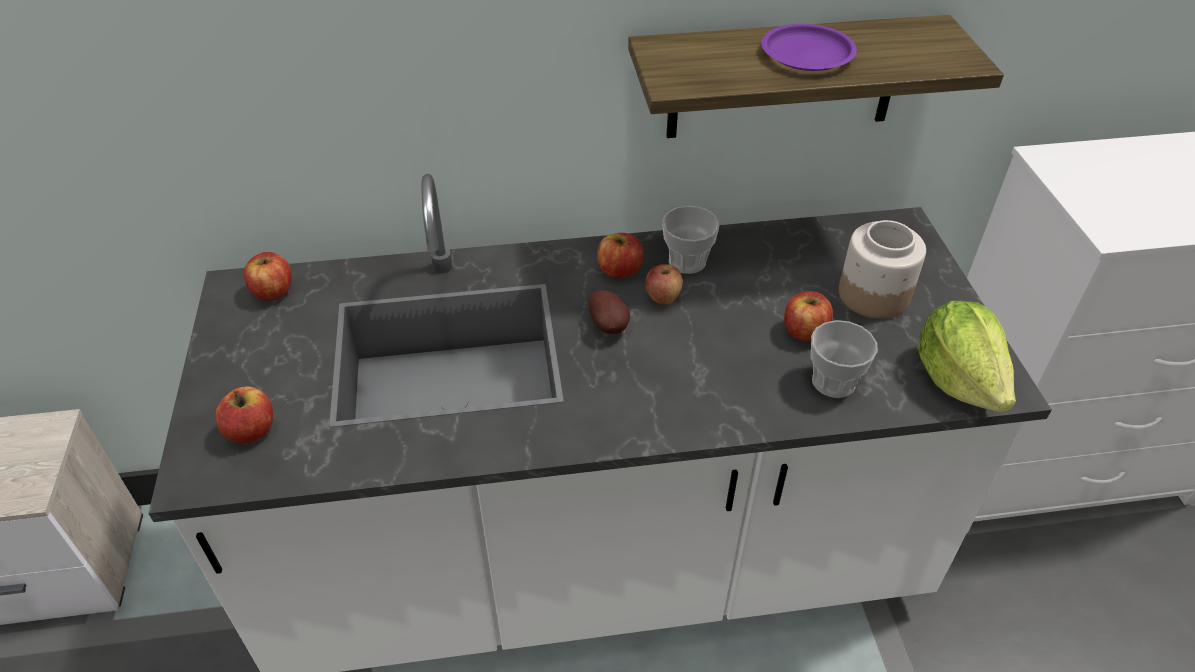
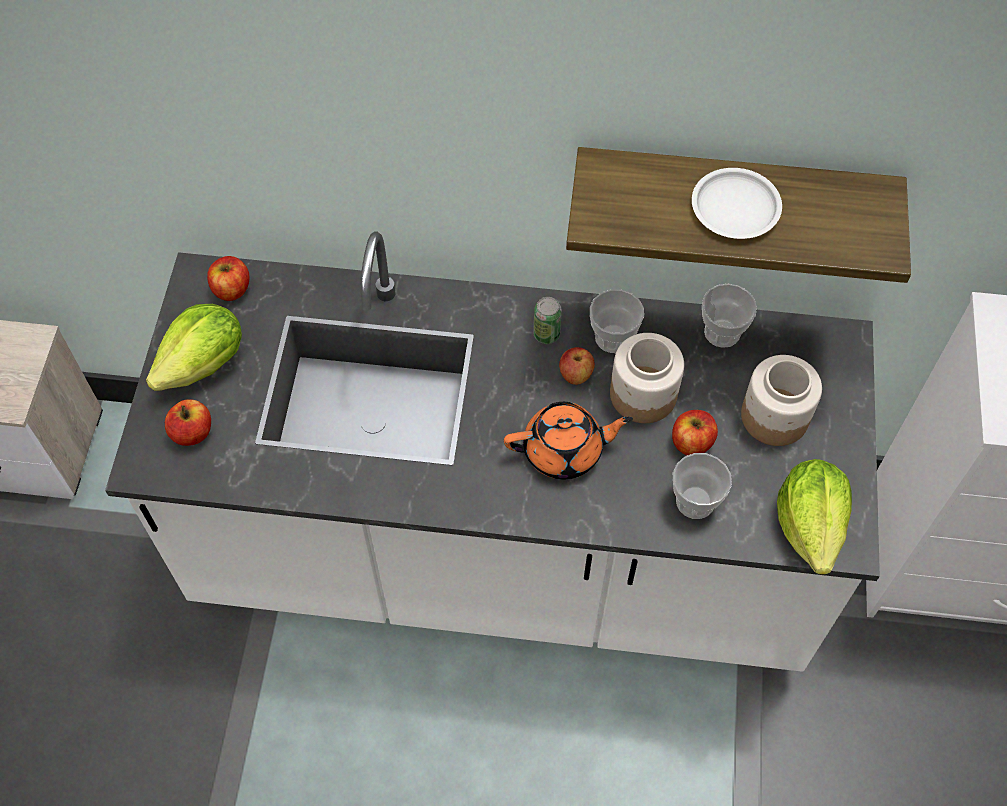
camera: 15 degrees right, 15 degrees up
(254, 363) = (204, 364): none -> lettuce
(610, 326) = (517, 396): potato -> none
(619, 270) = (546, 334): apple -> can
(678, 364) = (564, 450): none -> orange teapot
(738, 301) = (644, 394): none -> jar
(789, 239) = (722, 332): none -> cup
(808, 54) = (736, 208): purple plate -> white plate

